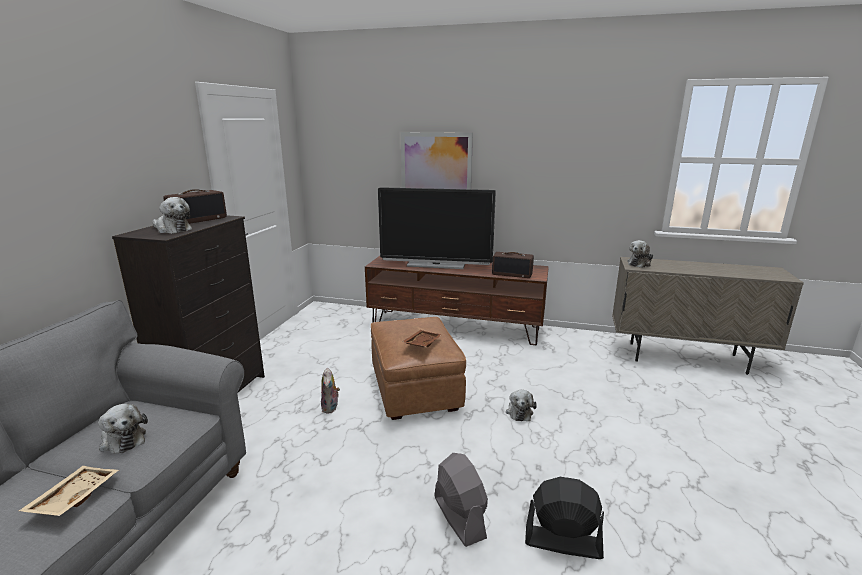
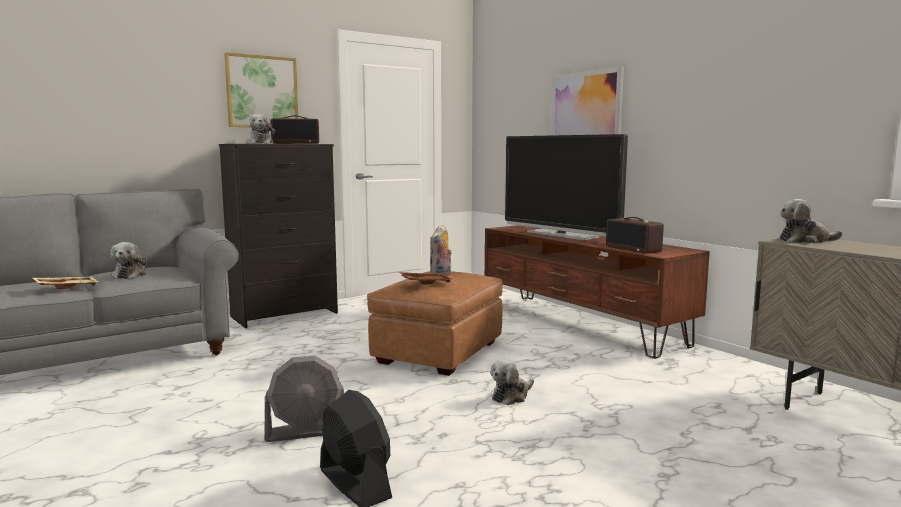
camera: 40 degrees right, 10 degrees down
(139, 163) = (262, 92): none -> picture
(331, 408) = (347, 342): plush toy -> plush toy (441, 274)
(459, 517) = (307, 432): grey fan -> grey fan turned 60 degrees clockwise

